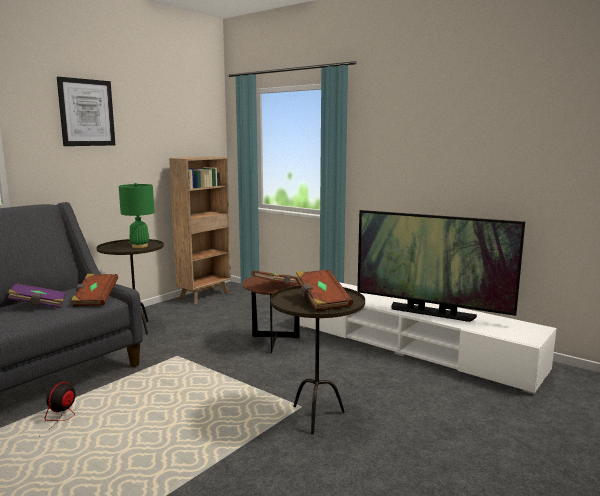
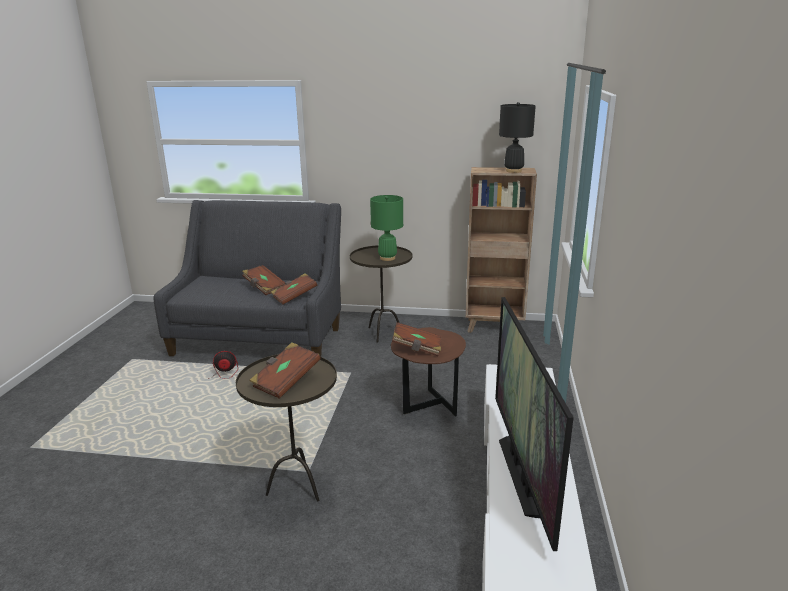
camera: 60 degrees right, 10 degrees up
(38, 305) = (264, 287): purple book -> brown book
(86, 112) = (382, 117): picture -> none
(208, 157) = (513, 171): none -> black table lamp

